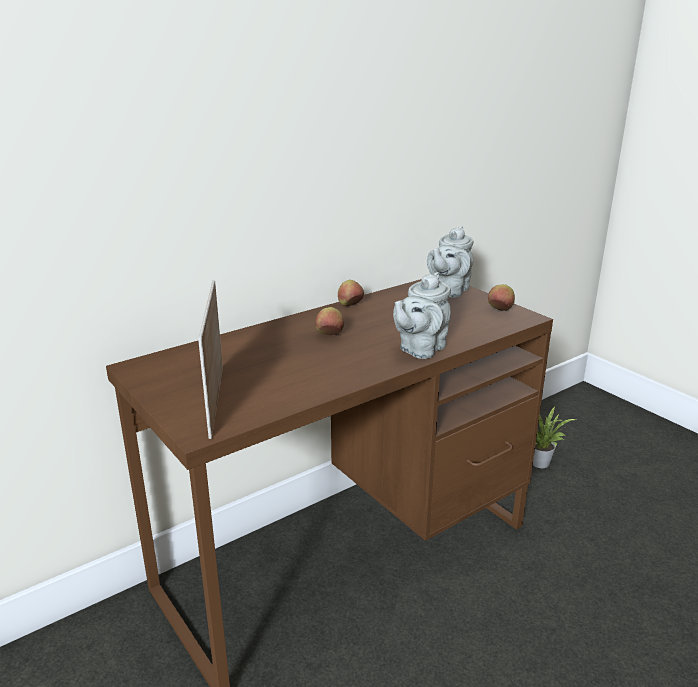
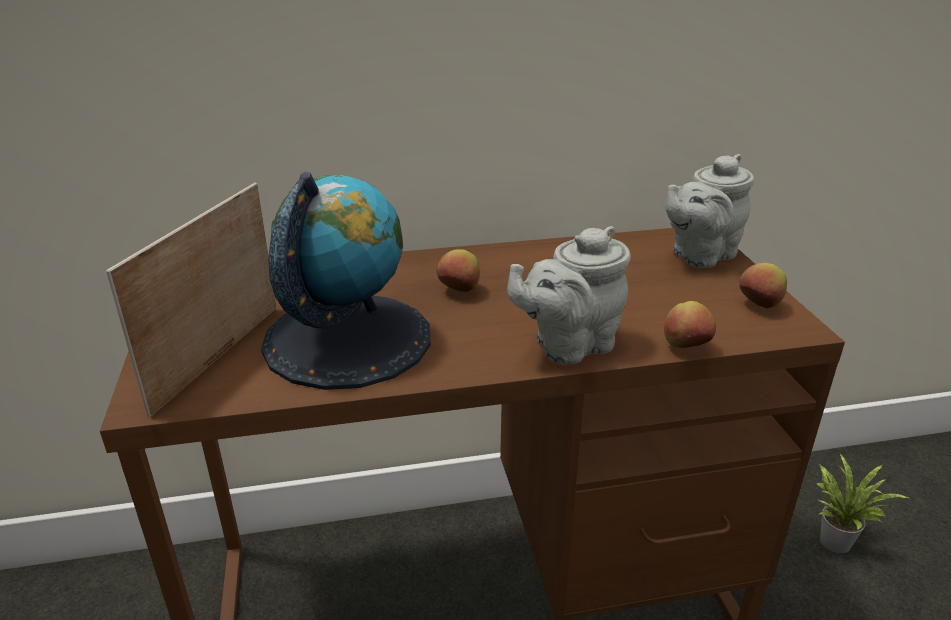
camera: 25 degrees right, 5 degrees up
(289, 373) = (347, 339): none -> globe
(350, 306) = (530, 250): apple -> apple (685, 347)

